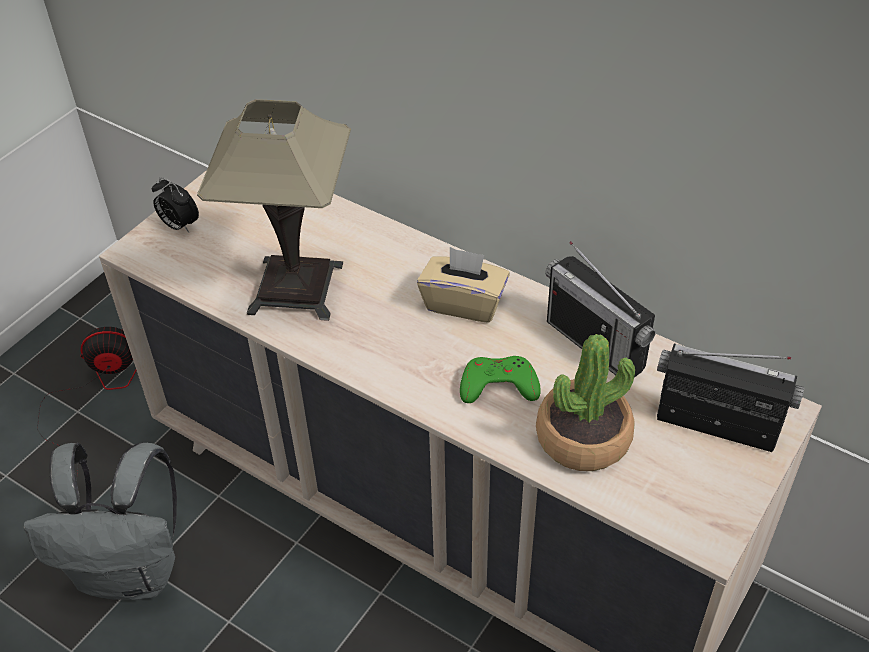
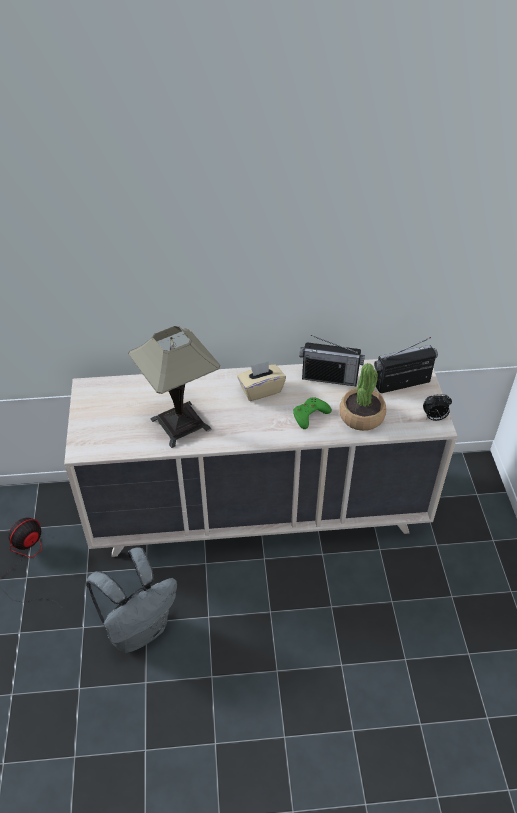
camera: 40 degrees left, 0 degrees up
(179, 225) = (89, 427): alarm clock -> alarm clock (434, 418)

